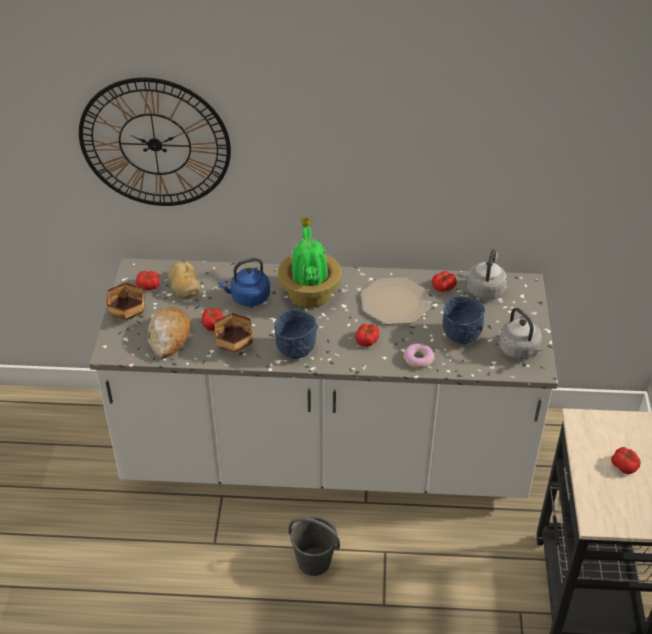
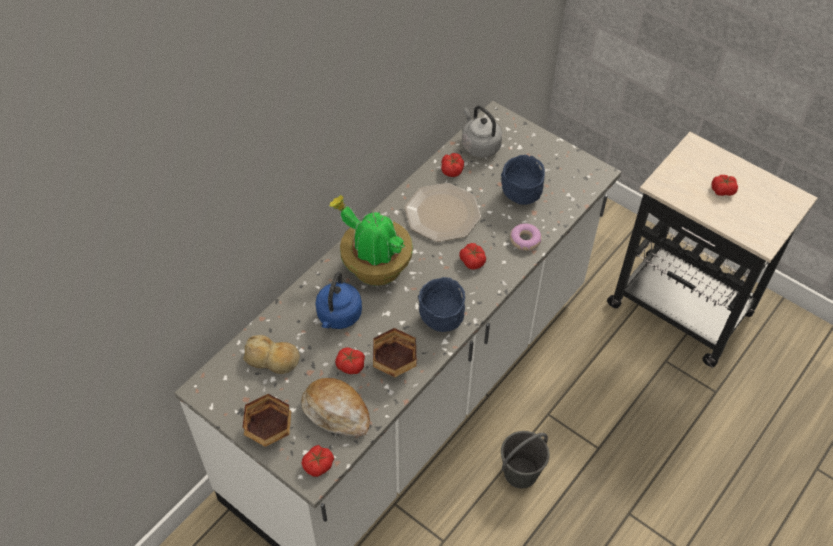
camera: 55 degrees left, 10 degrees up
(148, 285) = (243, 390): tomato -> tomato (318, 465)
(155, 144) = (181, 245): wall clock -> none
(520, 351) = (569, 170): grey kettle -> none

